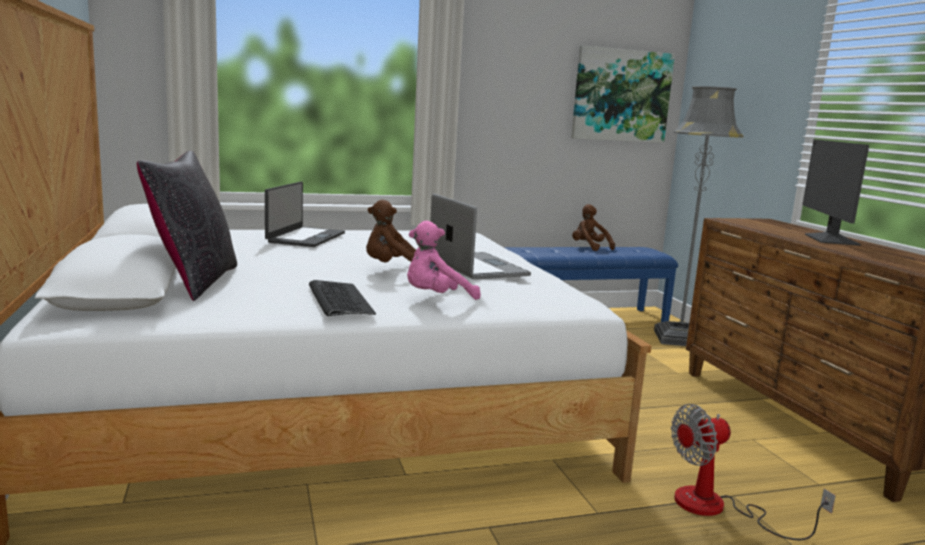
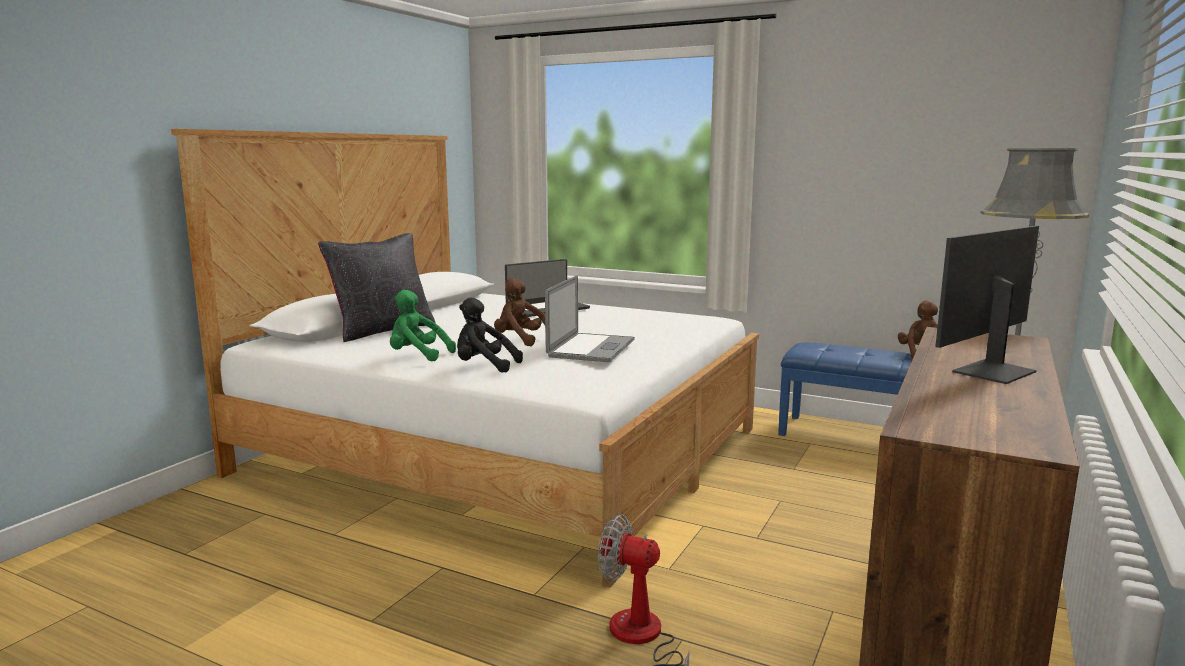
camera: 45 degrees right, 0 degrees up
(339, 300) = (417, 356): keyboard -> green plush toy
(436, 298) = (484, 367): pink plush toy -> black plush toy
(621, 95) = (988, 161): picture -> none

